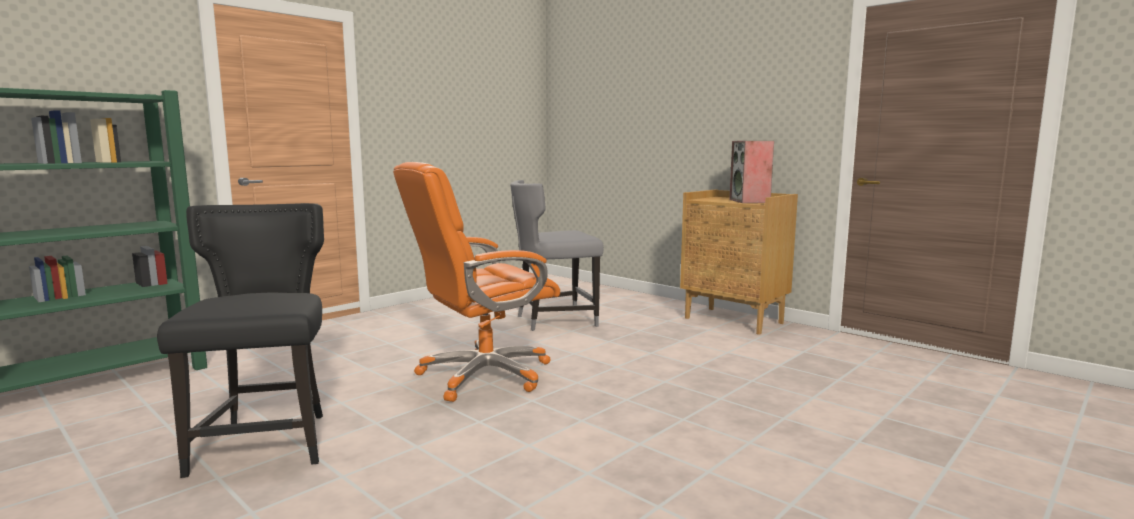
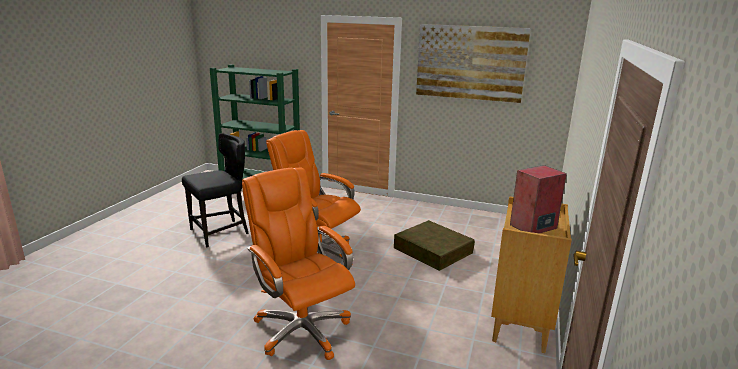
camera: 65 degrees right, 10 degrees up
(449, 85) = (470, 63): none -> picture
(554, 320) = (433, 250): grey chair -> brown storage box
(697, 413) = (301, 329): none -> orange office chair

